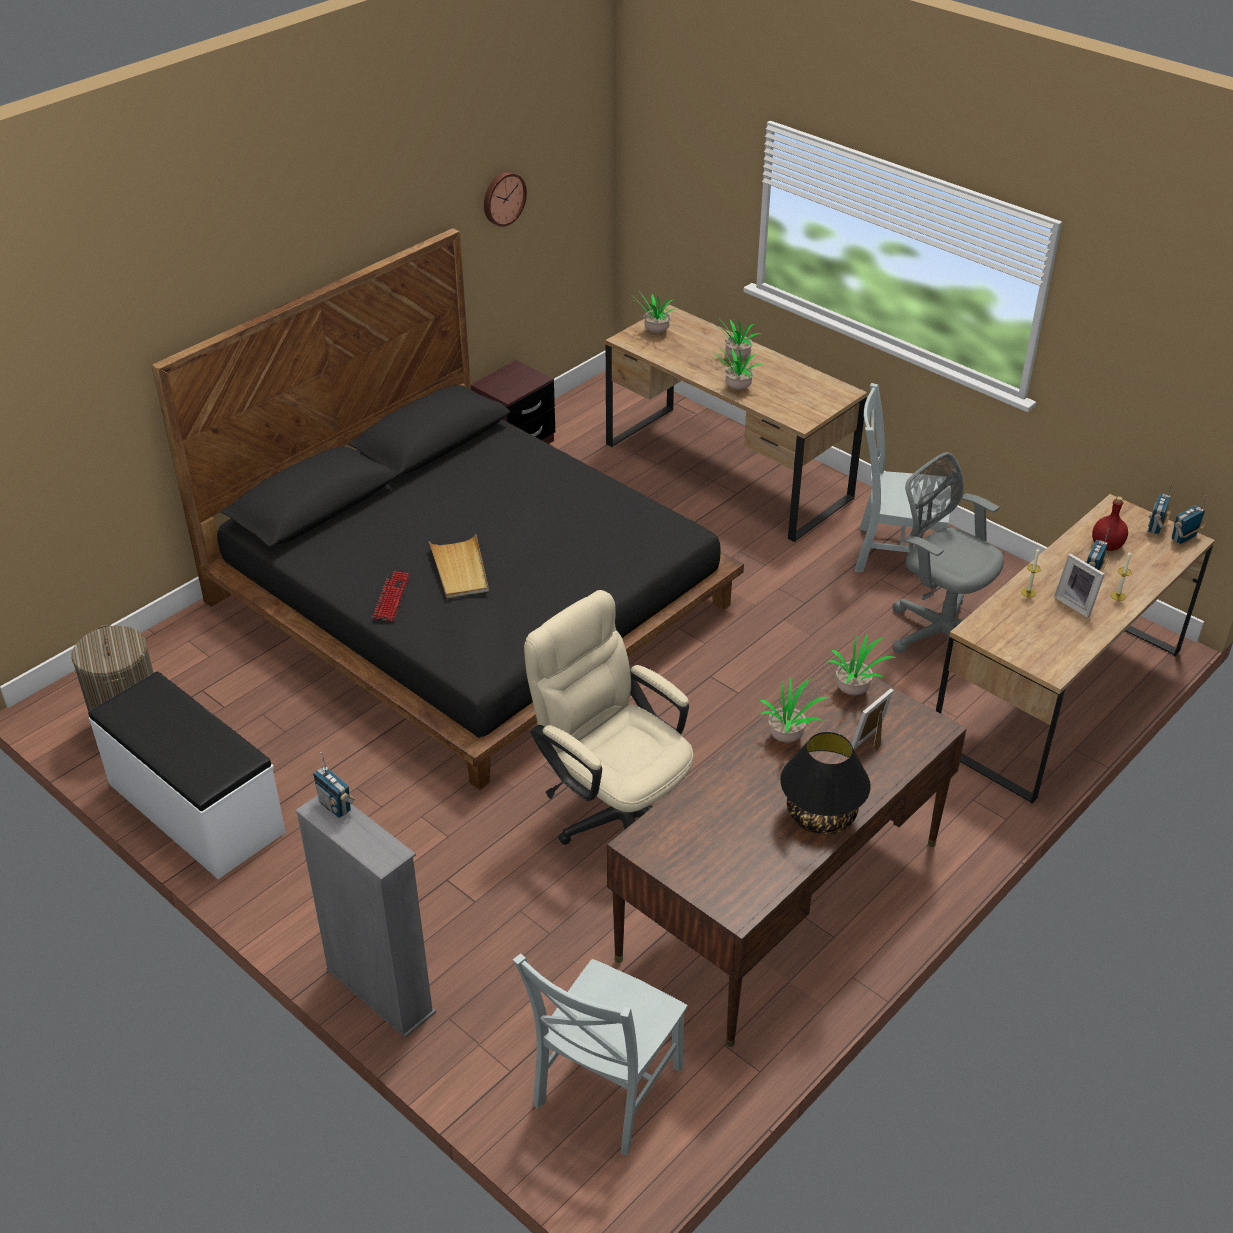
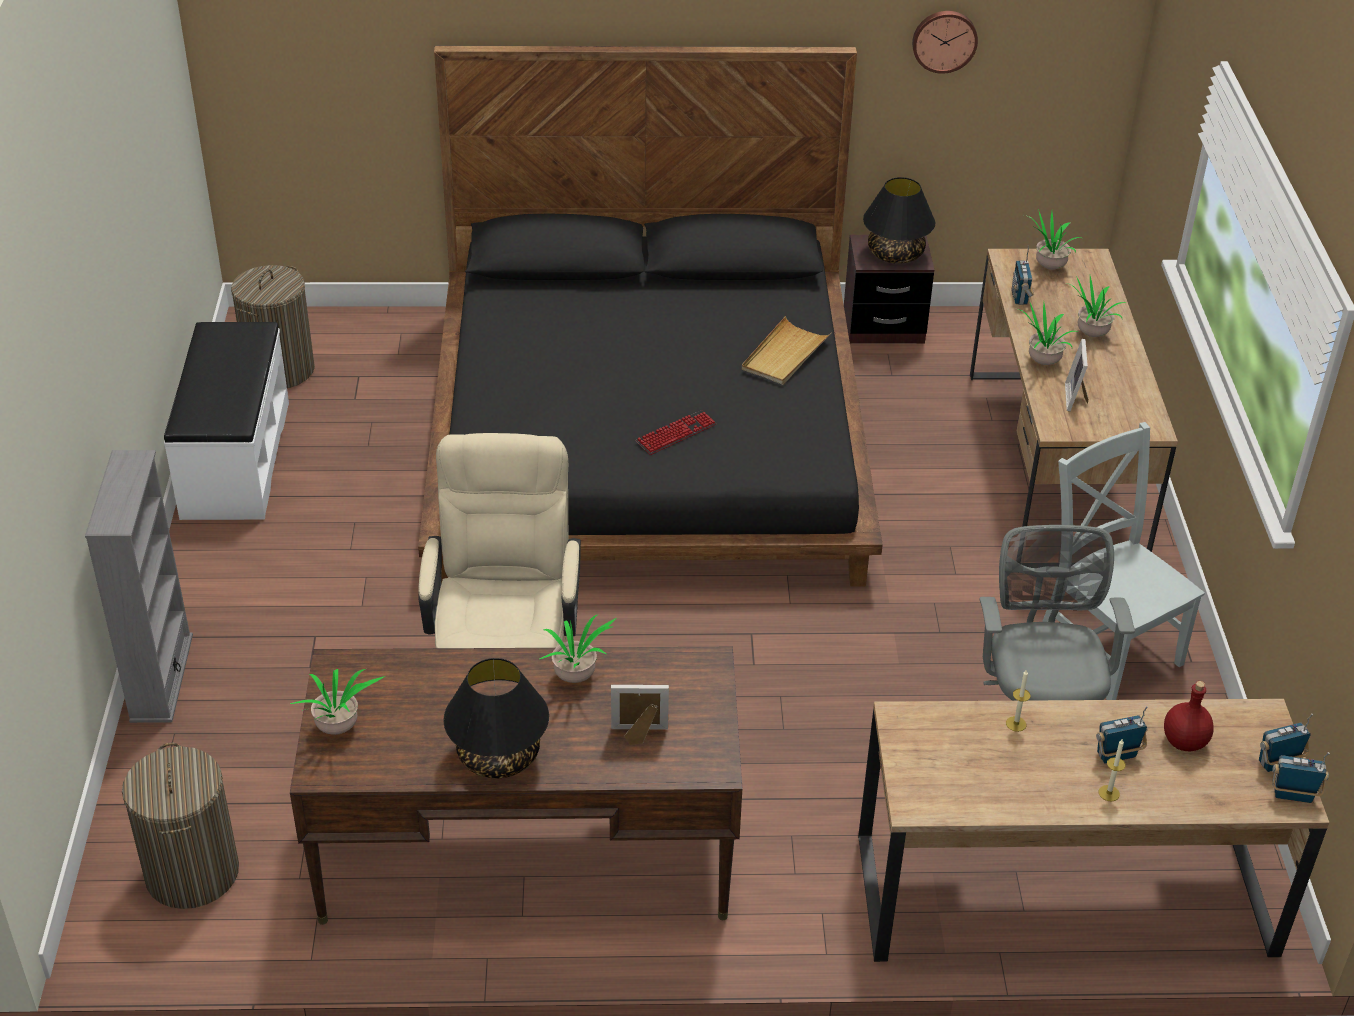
camera: 45 degrees right, 0 degrees up
(336, 806) = (136, 466): radio -> radio (1020, 297)
(391, 597) = (504, 370): keyboard -> keyboard (676, 434)
(460, 570) = (584, 381): beige tray -> beige tray (784, 355)
(516, 381) = (895, 254): none -> black table lamp
(604, 1091) = (192, 873): grey chair -> laundry basket
(855, 691) = (696, 685): potted plant -> potted plant (339, 730)
(1076, 604) = (1048, 768): picture frame -> picture frame (1076, 398)

